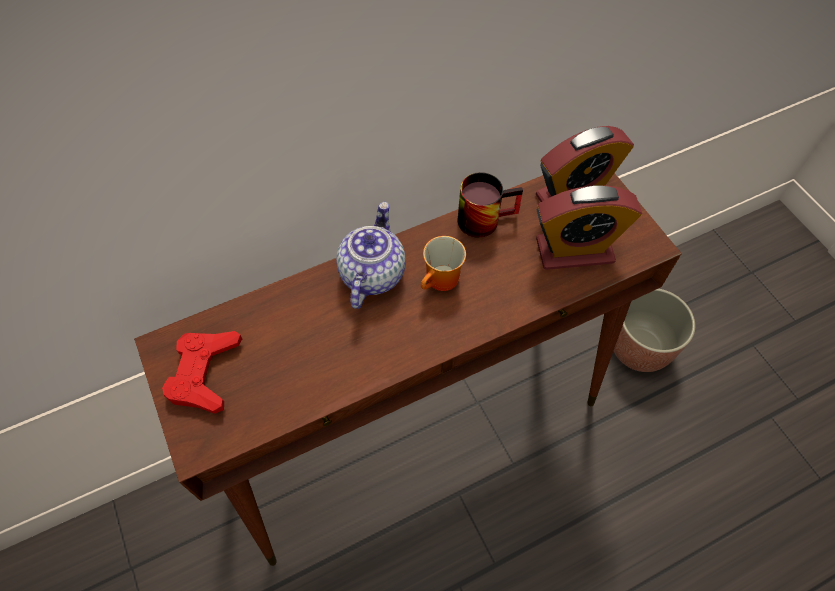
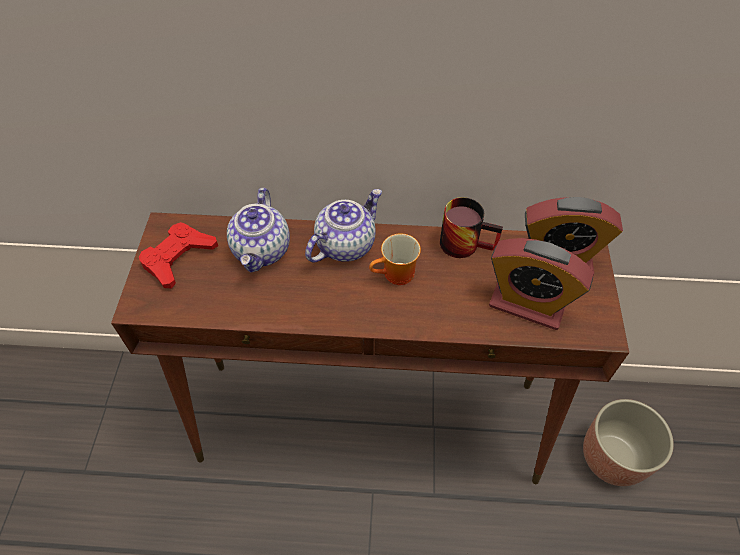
camera: 30 degrees right, 5 degrees down
(291, 321) = (262, 251): none -> teapot

